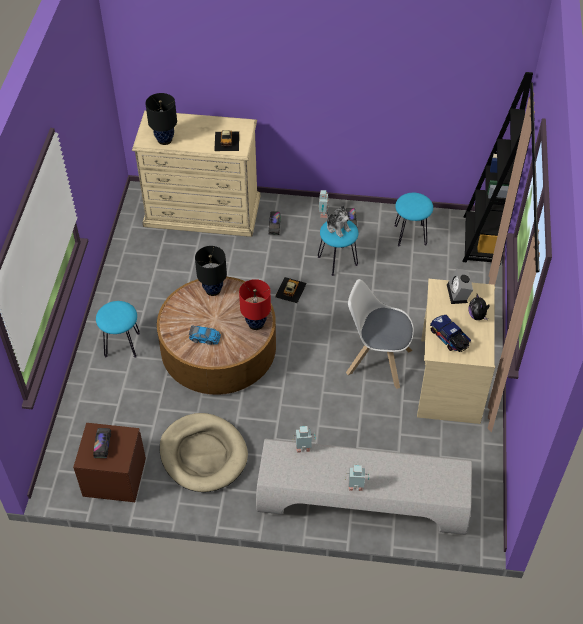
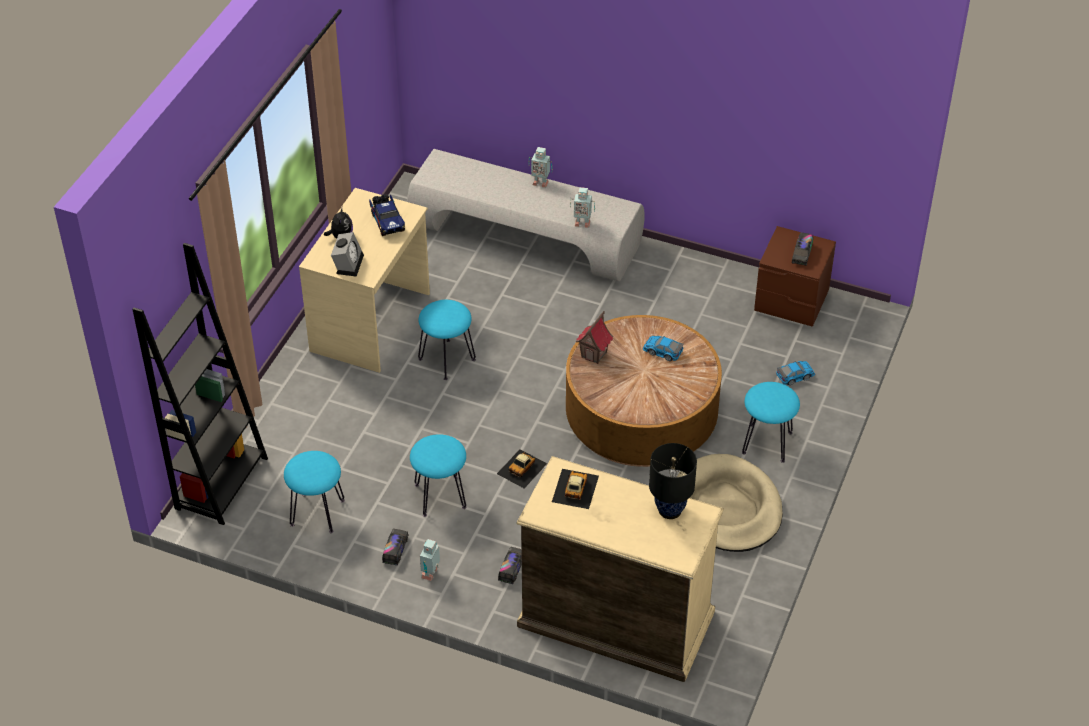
camera: 165 degrees left, 5 degrees down
(105, 405) = (795, 375): none -> toy car
(203, 454) = (687, 304): beige dog bed -> beige dog bed (726, 508)
(213, 290) = (638, 406): black table lamp -> none
(256, 324) = (594, 355): red table lamp -> toy house
(337, 227) = (438, 454): plush toy -> none
(377, 361) = (447, 359): chair -> turquoise stool

